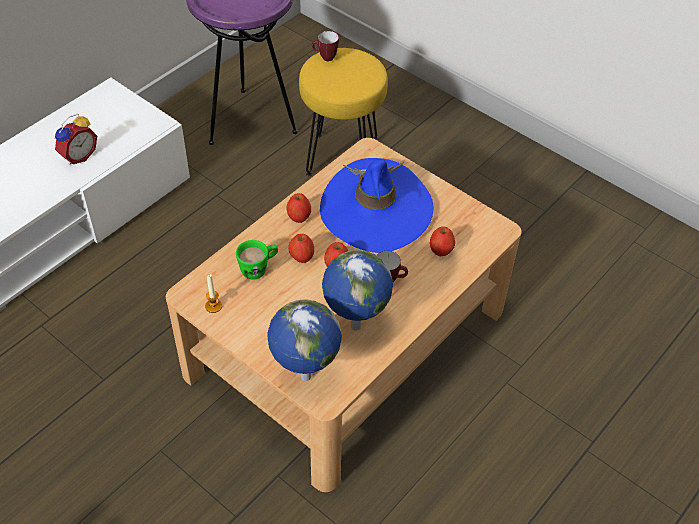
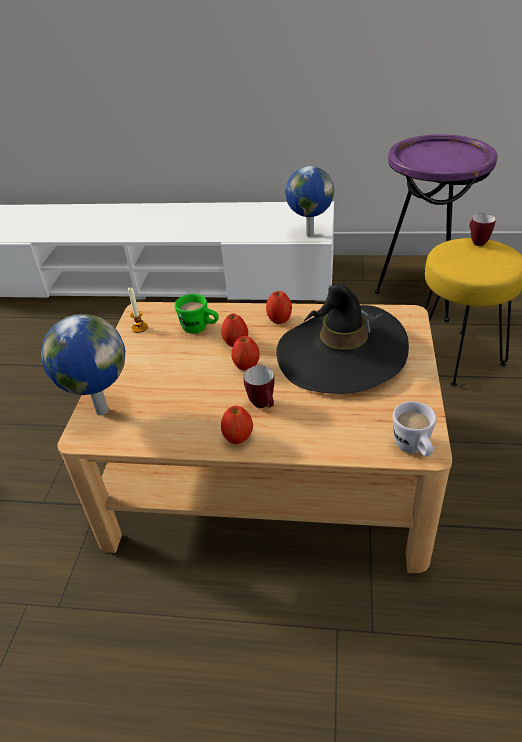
camera: 60 degrees right, 10 degrees down
(78, 156) = (248, 227): alarm clock -> none
(354, 326) = (184, 411): globe -> globe (309, 234)
(376, 210) = (341, 354): blue hat -> black hat
(441, 251) = (340, 420): apple -> apple (238, 438)
(495, 234) = (414, 449): none -> white mug

